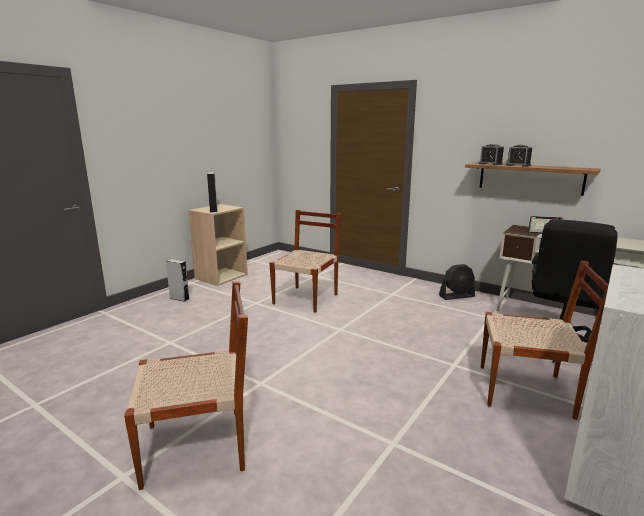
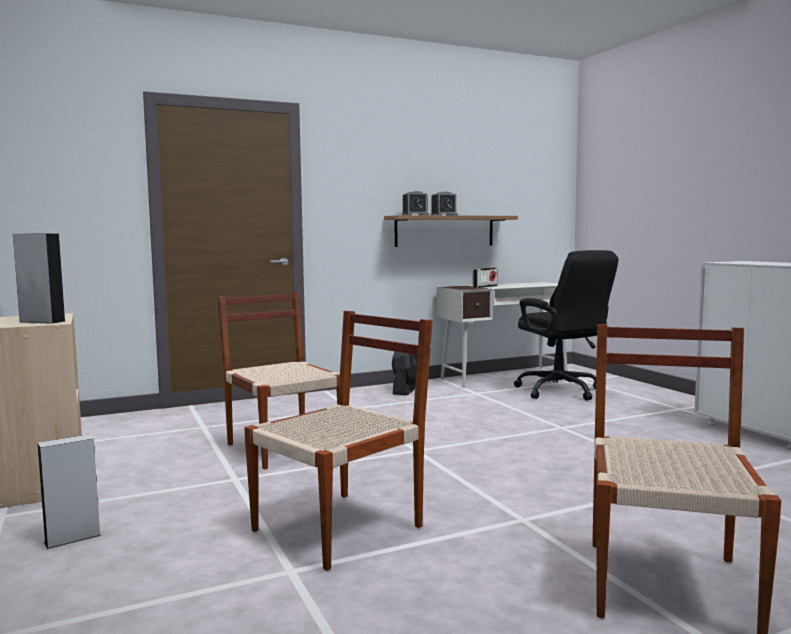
camera: 60 degrees left, 10 degrees down
(527, 391) = (630, 419): chair -> chair (341, 527)

